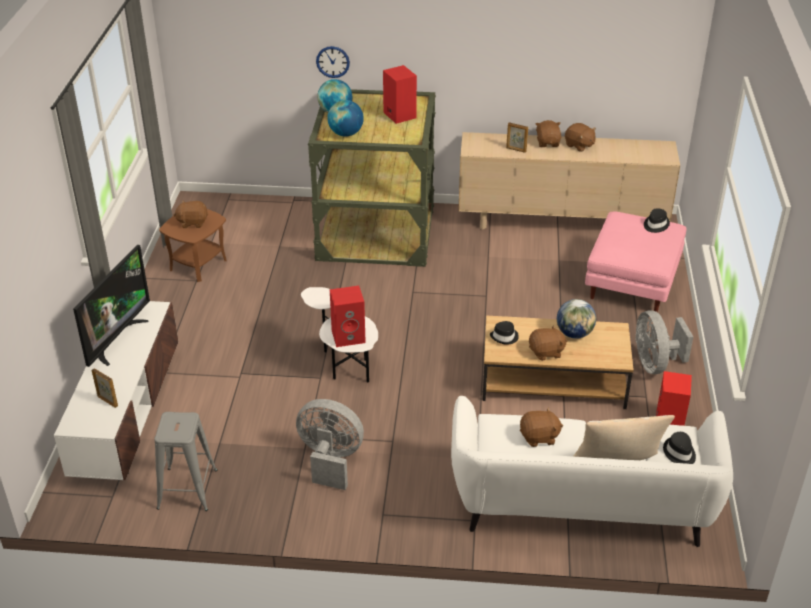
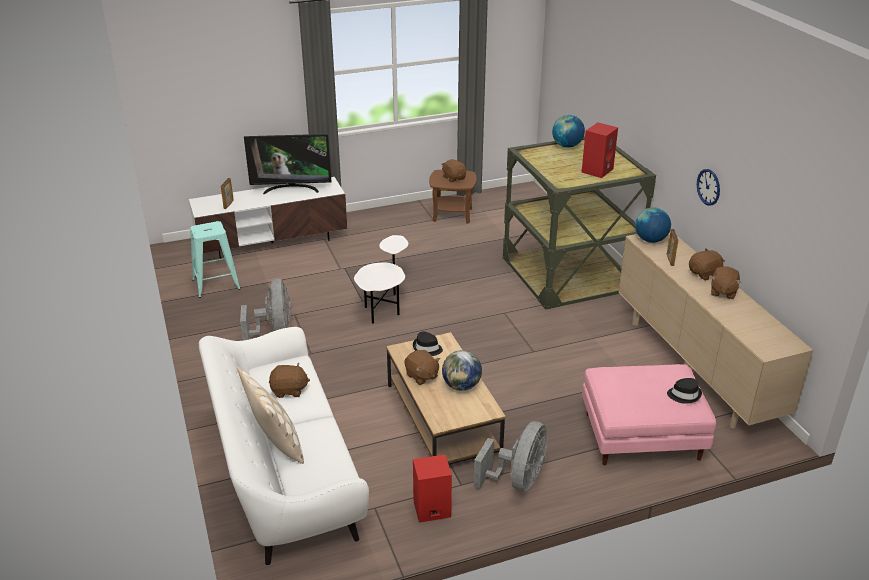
camera: 65 degrees right, 5 degrees down
(187, 489) = (216, 284): grey stool -> turquoise stool
(332, 62) = (612, 112): wall clock -> wall clock (708, 187)
(346, 134) = (540, 158): globe -> globe (650, 240)
(349, 336) = (374, 277): red speaker -> none
(539, 437) = (289, 390): brown plush toy -> brown plush toy turned 60 degrees counterclockwise
(655, 364) = (517, 480): grey fan -> grey fan turned 150 degrees clockwise
(679, 453) = (310, 479): black hat -> none

